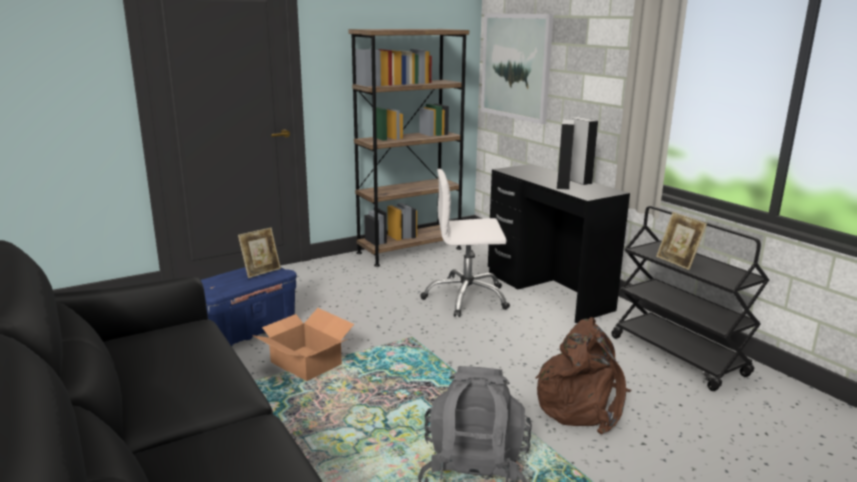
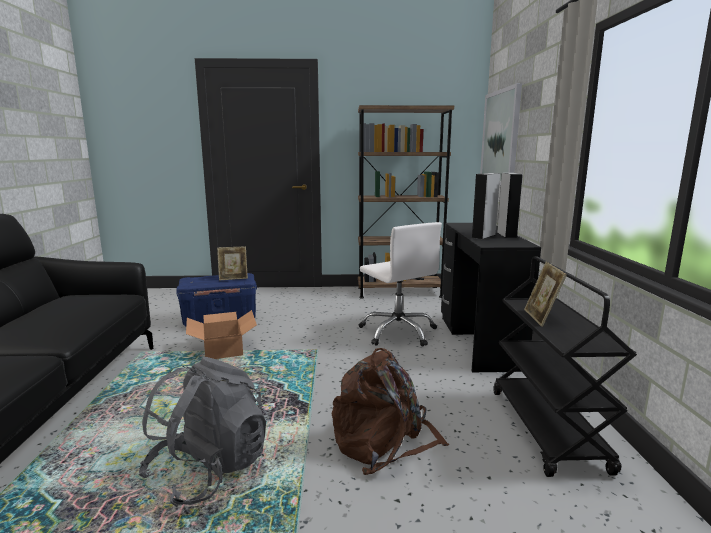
camera: 30 degrees right, 5 degrees down
(466, 298) = (398, 332): white office chair -> white office chair turned 150 degrees counterclockwise

